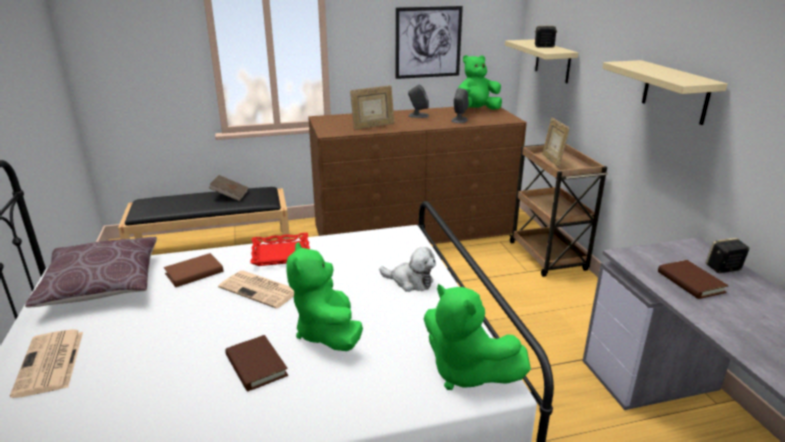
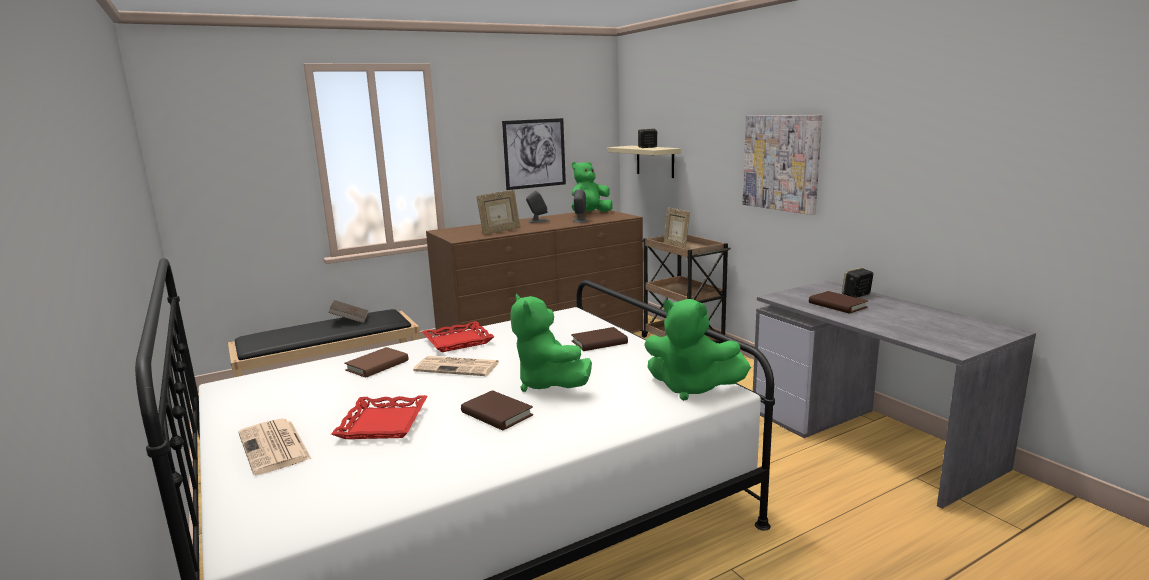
camera: 15 degrees left, 10 degrees down
(102, 285) = (281, 387): brown pillow -> none
(152, 354) = (382, 423): none -> red tray
(410, 281) = (599, 342): plush toy -> brown book
(675, 92) = (781, 162): beige shelf -> picture

